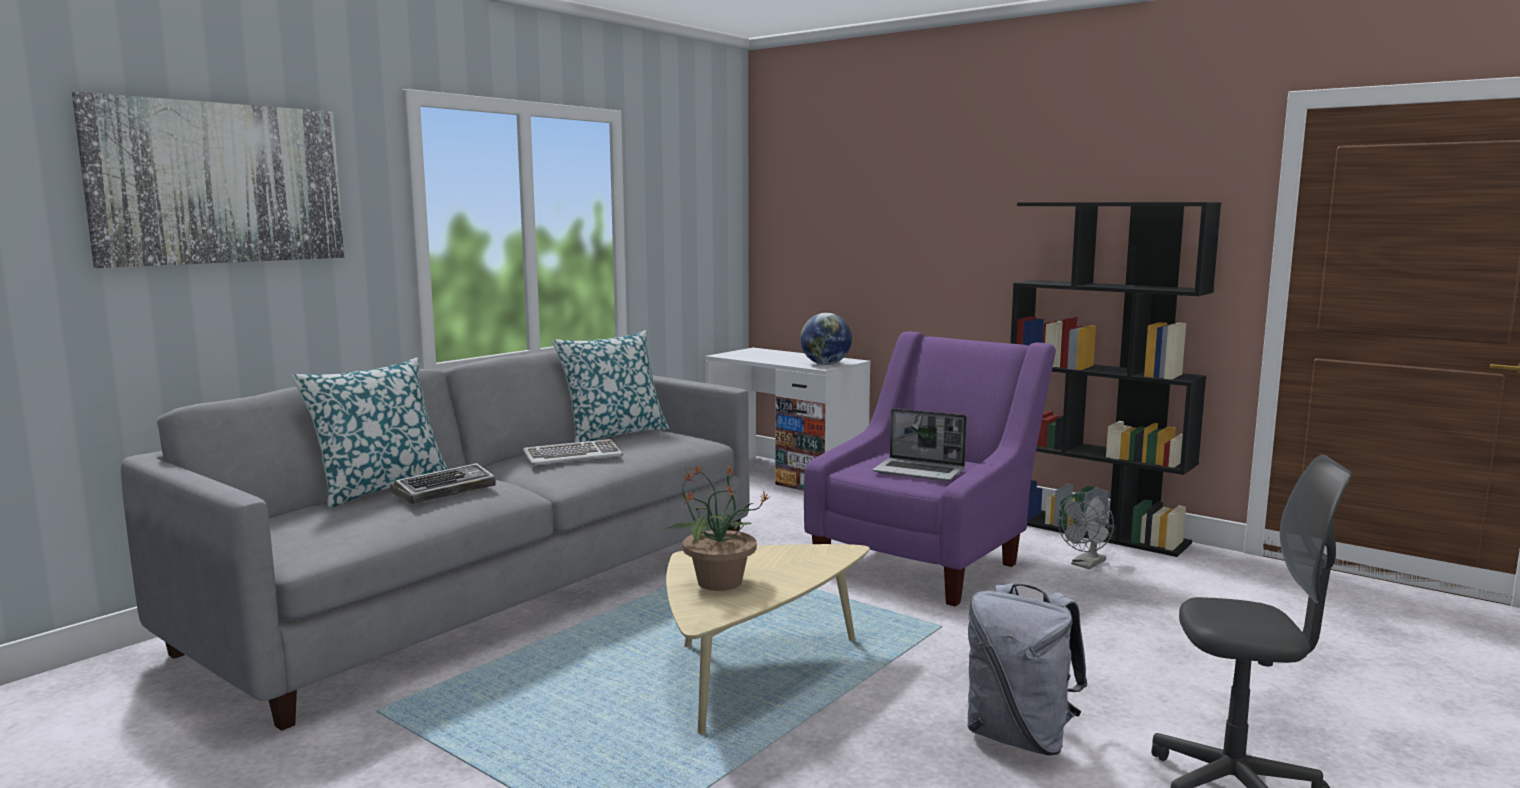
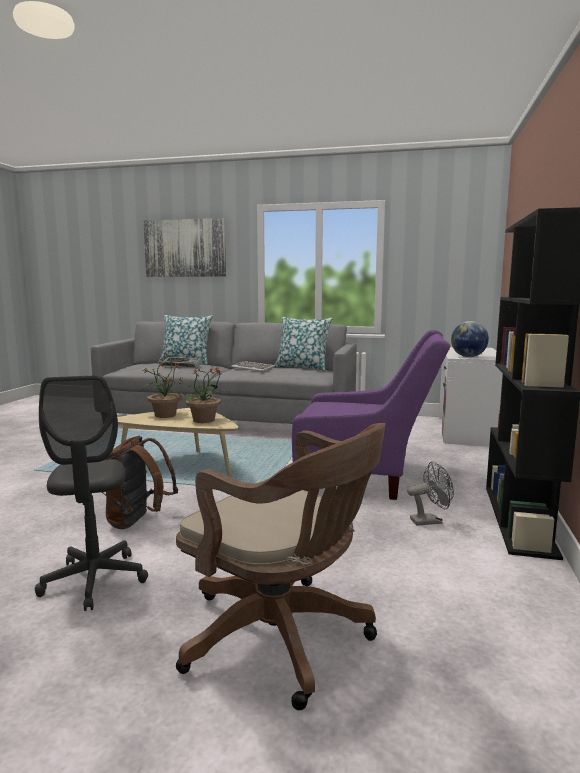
camera: 65 degrees right, 0 degrees up
(796, 559) = (204, 420): none -> potted plant
(920, 471) = (337, 410): laptop -> none
(1020, 737) = (138, 521): grey backpack -> brown backpack
(1086, 564) = (430, 521): grey fan -> grey fan turned 150 degrees clockwise
(1362, 687) = (283, 639): none -> brown office chair

